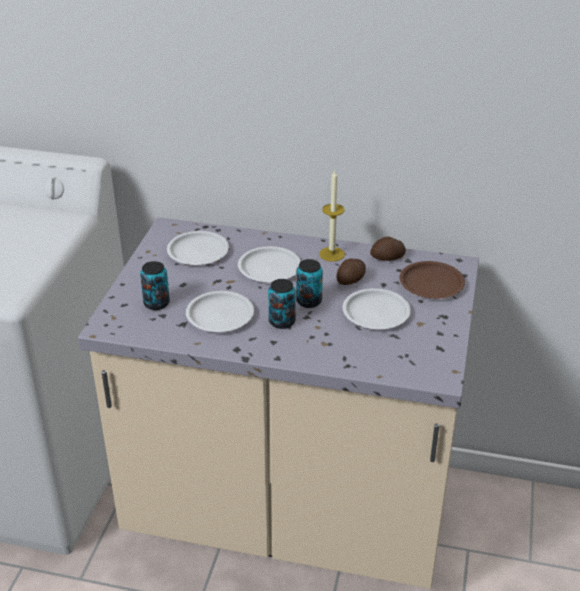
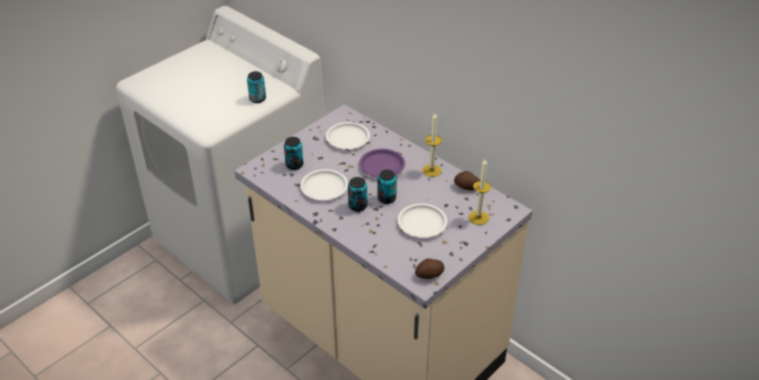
camera: 30 degrees right, 5 degrees up
(47, 239) = (257, 99): none -> can
(270, 268) = (382, 166): white plate -> purple plate
(351, 280) = (427, 194): potato -> potato (430, 275)
(431, 285) = (478, 217): brown plate -> candle

